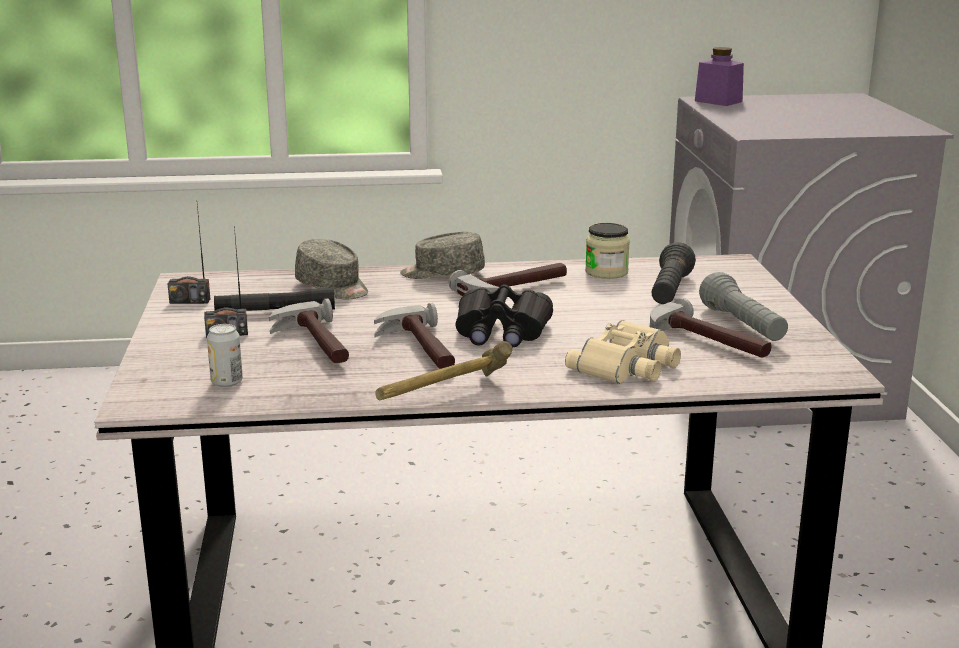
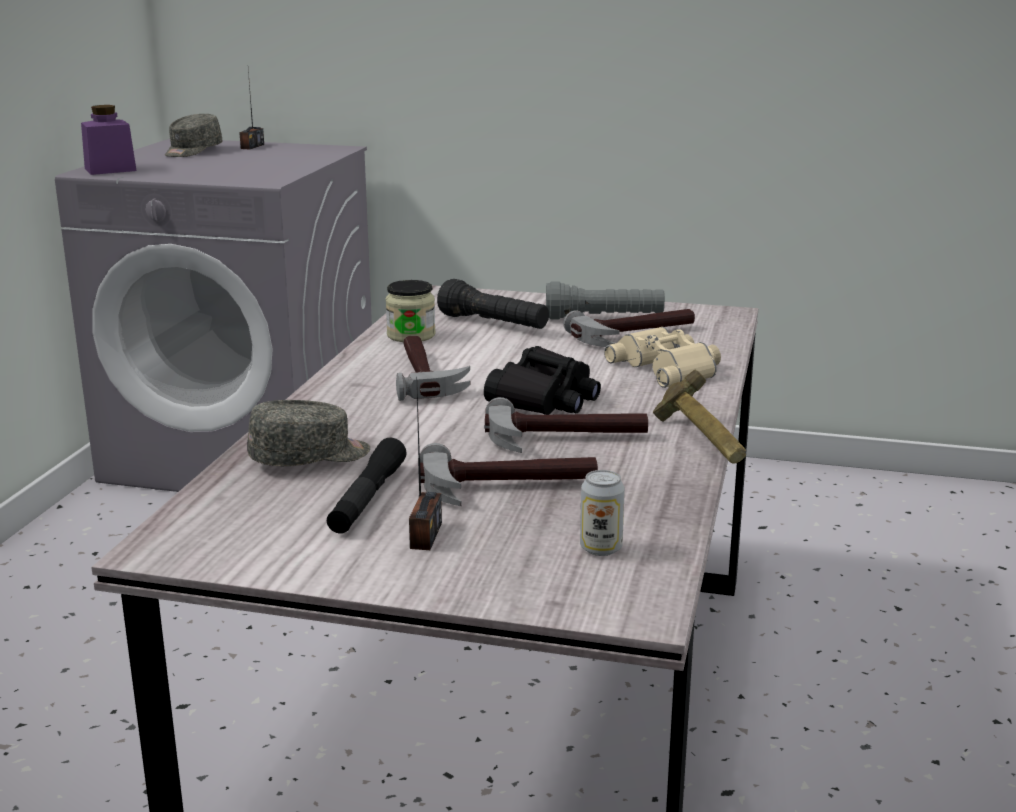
camera: 70 degrees left, 0 degrees up
(190, 301) = (262, 551): radio -> radio (252, 146)
(442, 273) = (329, 399): grey cap -> grey cap (192, 151)

